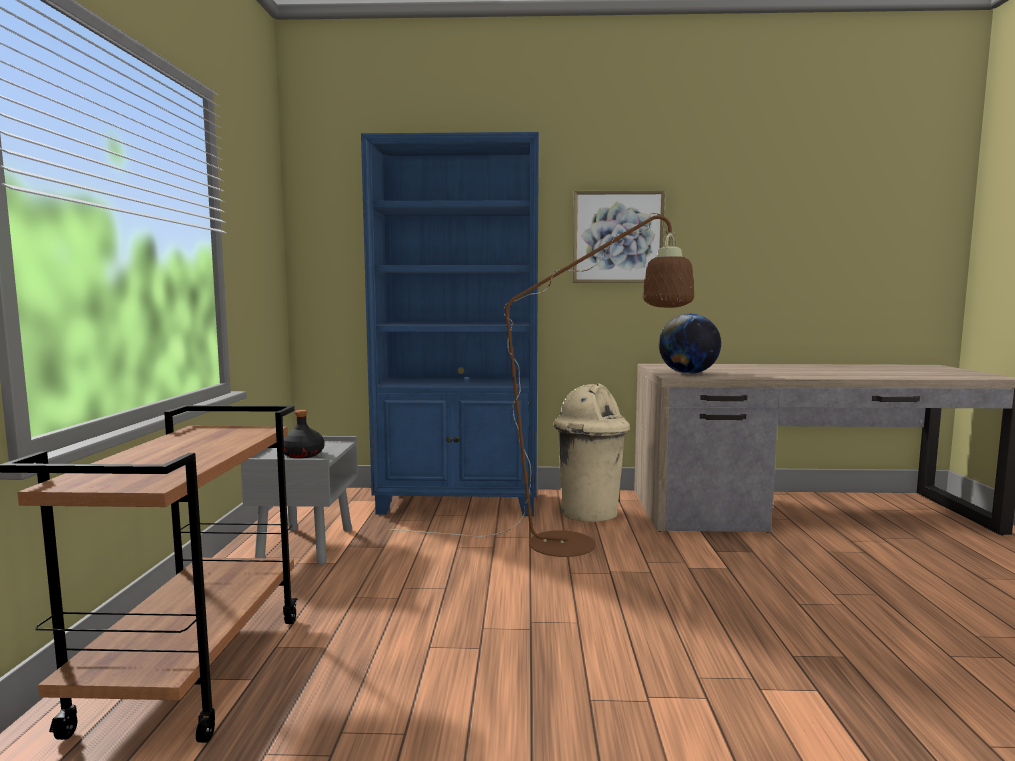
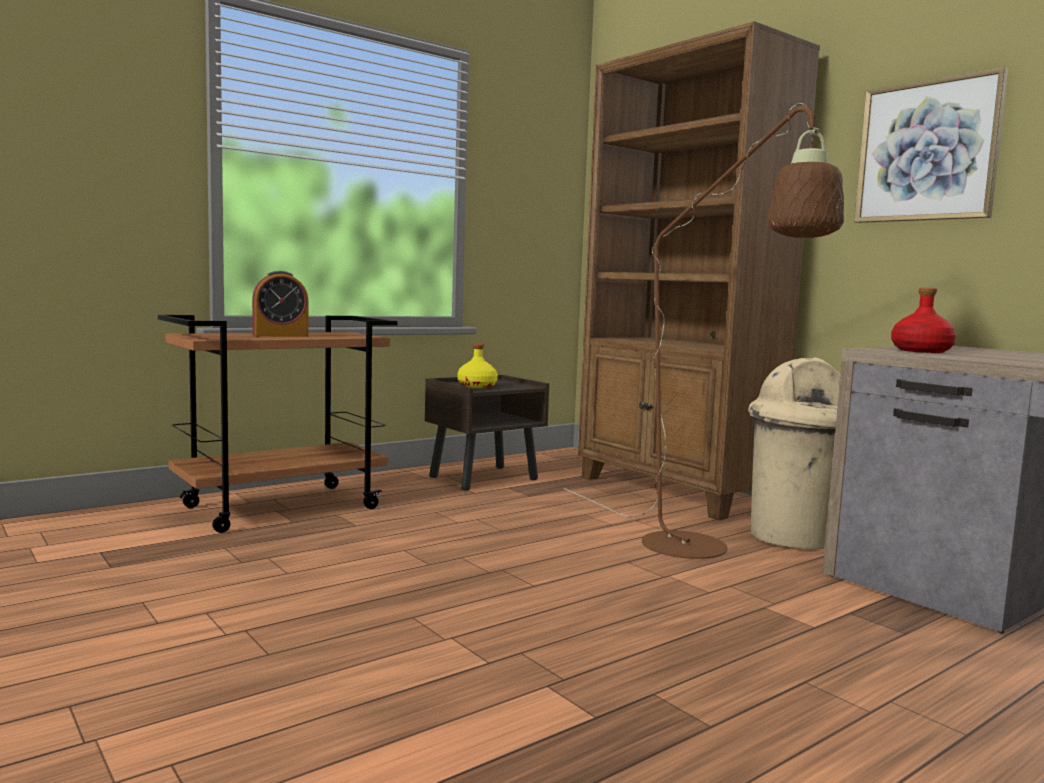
camera: 50 degrees right, 0 degrees up
(185, 452) = (280, 335): none -> alarm clock
(303, 455) = (476, 386): black bottle -> yellow bottle
(306, 545) = (484, 478): grey nightstand -> brown nightstand
(459, 503) = (674, 491): blue bookcase -> brown bookcase
(688, 373) = (920, 351): globe -> red bottle

